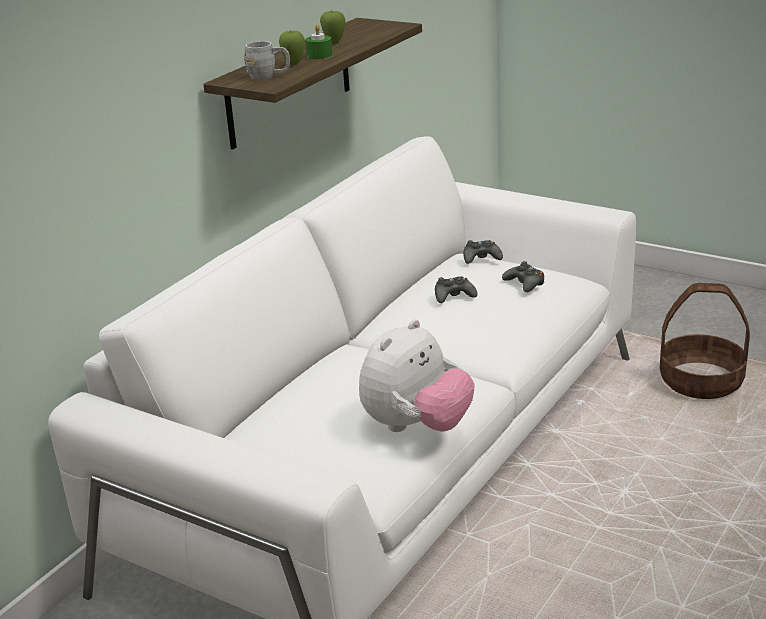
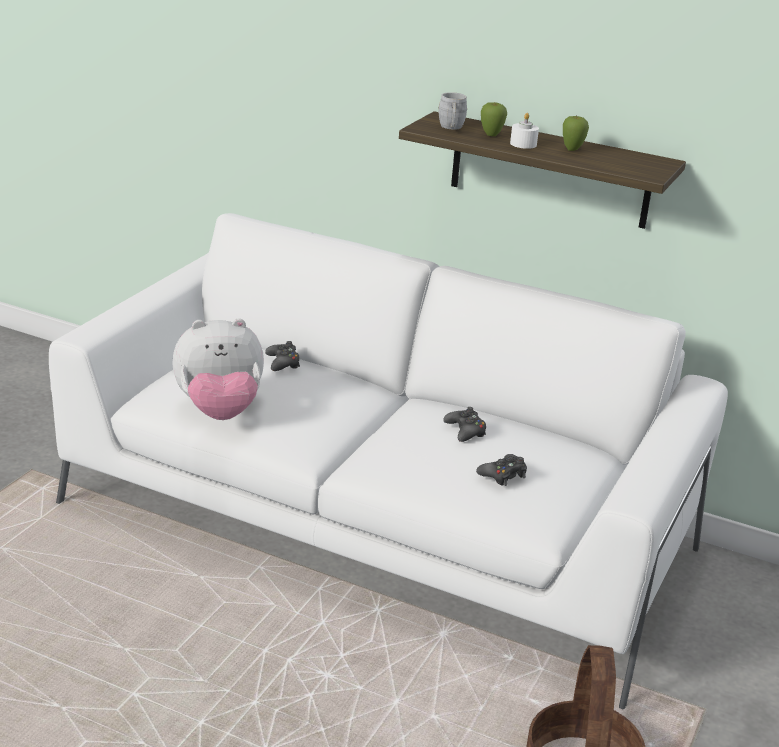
camera: 80 degrees right, 0 degrees up
(319, 55) = (523, 144): green candle -> white candle
(416, 426) = (219, 411): plush toy -> plush toy turned 45 degrees counterclockwise
(481, 258) = (572, 454): black game controller -> black game controller (283, 363)

